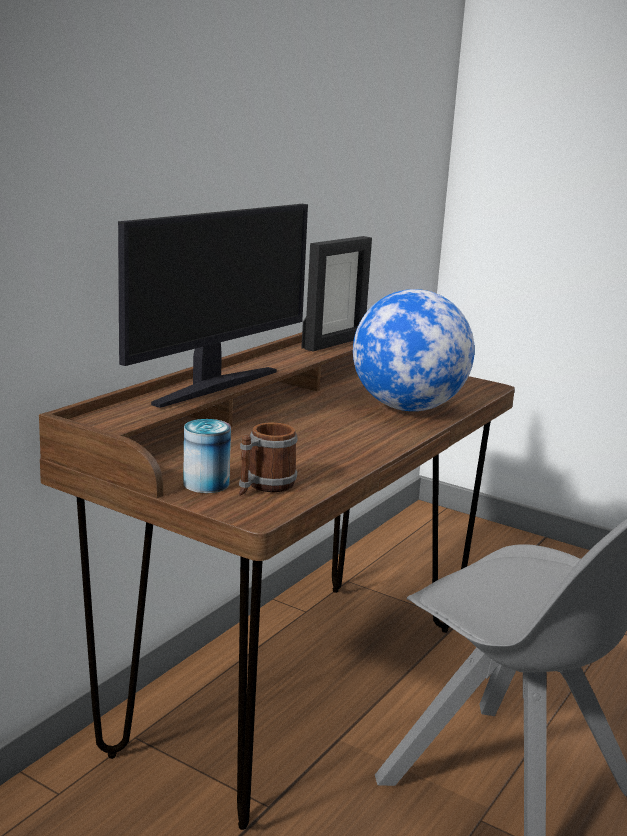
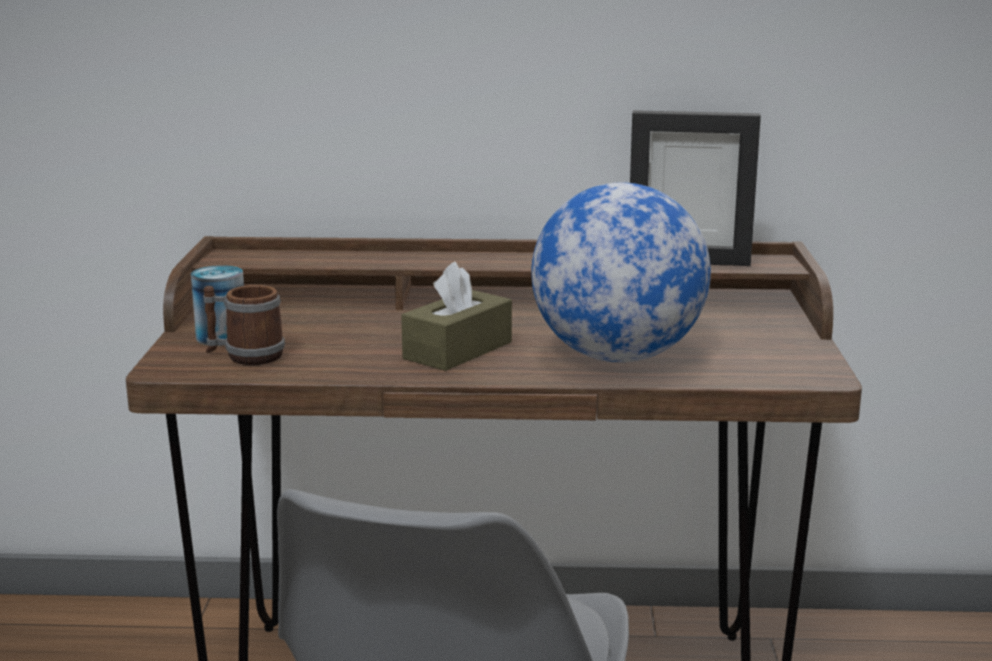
camera: 60 degrees right, 0 degrees up
(213, 386) = (405, 259): monitor -> none
(343, 434) = (458, 350): none -> brown tissue box

